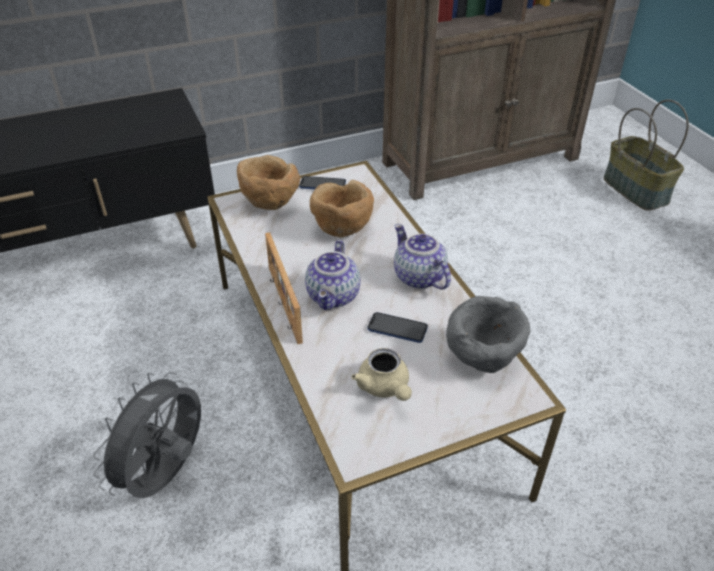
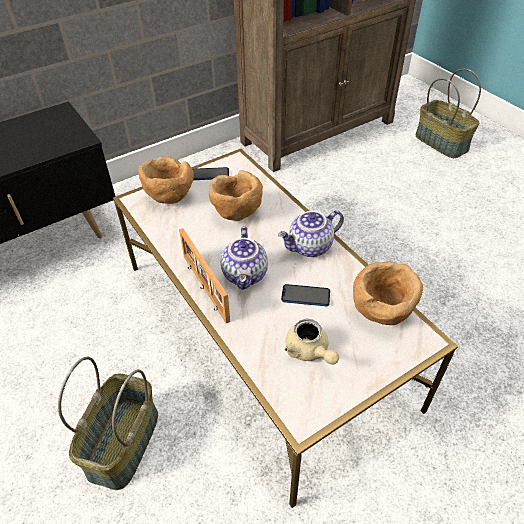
camera: 10 degrees left, 5 degrees up
(167, 475) = (124, 444): grey fan -> basket
(418, 277) = (310, 247): teapot -> teapot turned 75 degrees counterclockwise
(483, 359) = (381, 313): grey bowl -> brown bowl

